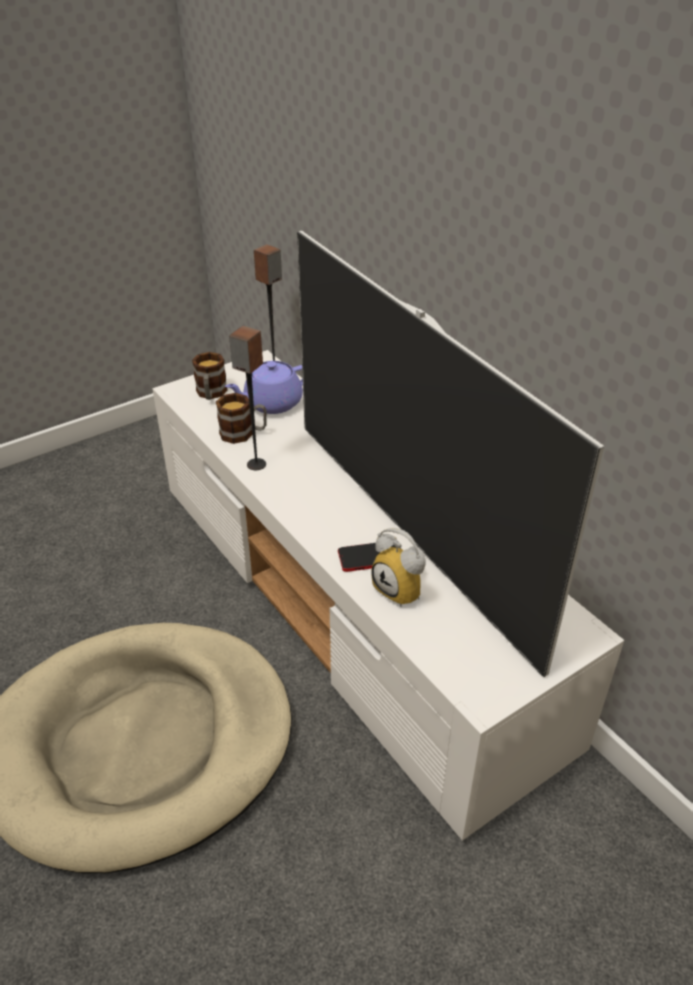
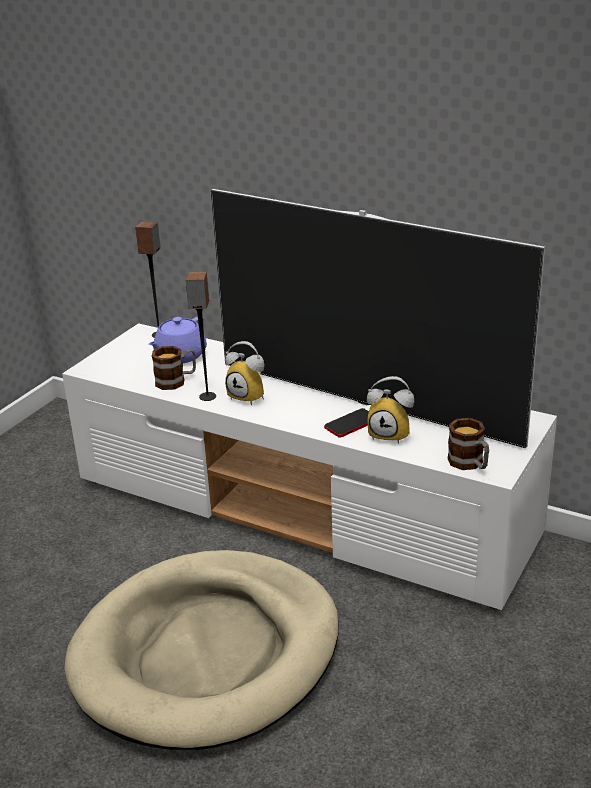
camera: 25 degrees left, 10 degrees down
(211, 394) = (120, 363): mug -> mug (470, 464)
(297, 479) = (250, 396): none -> alarm clock

